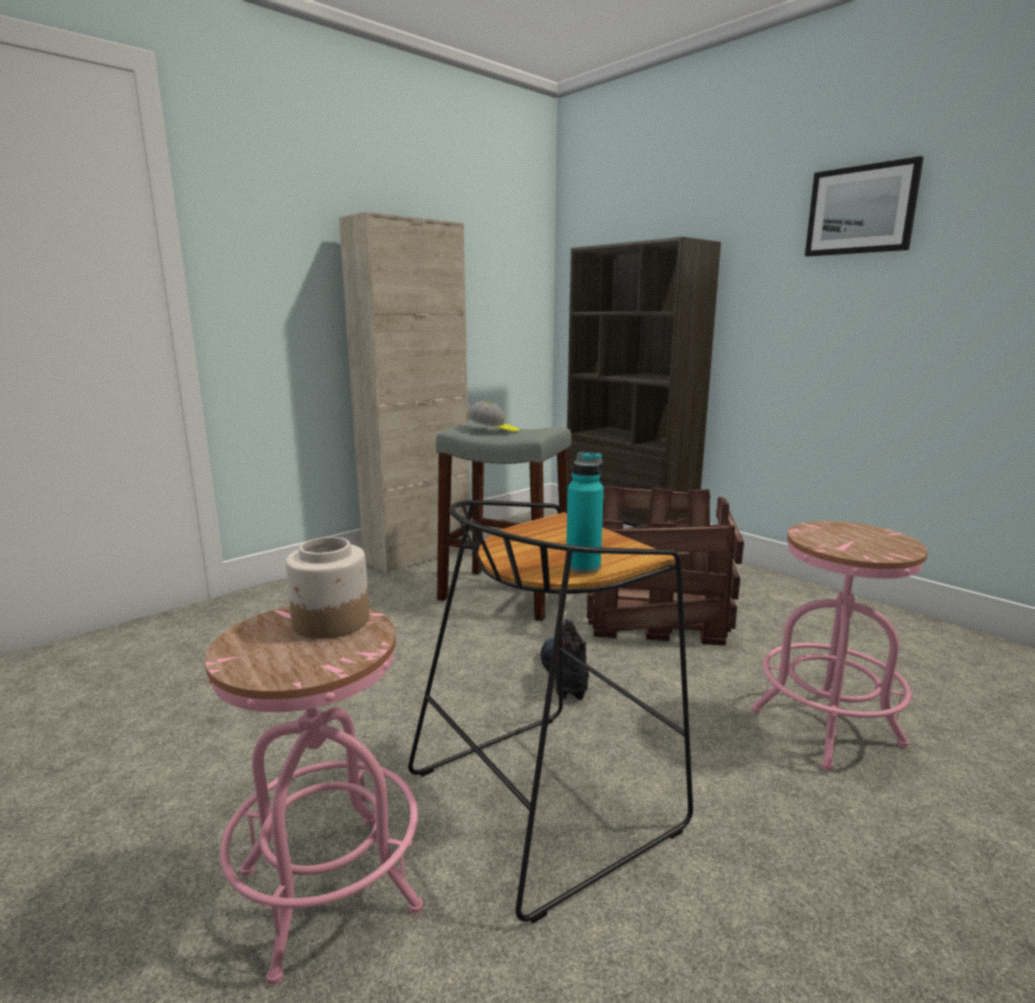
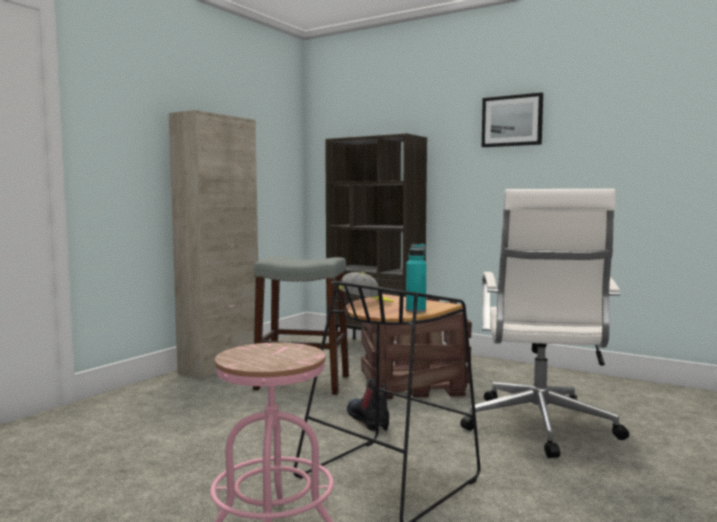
camera: 15 degrees left, 10 degrees down
(331, 622) = (278, 348): jar -> none
(492, 430) = (293, 260): cap -> cap (366, 302)
(826, 727) = (539, 427): pink stool -> white office chair

